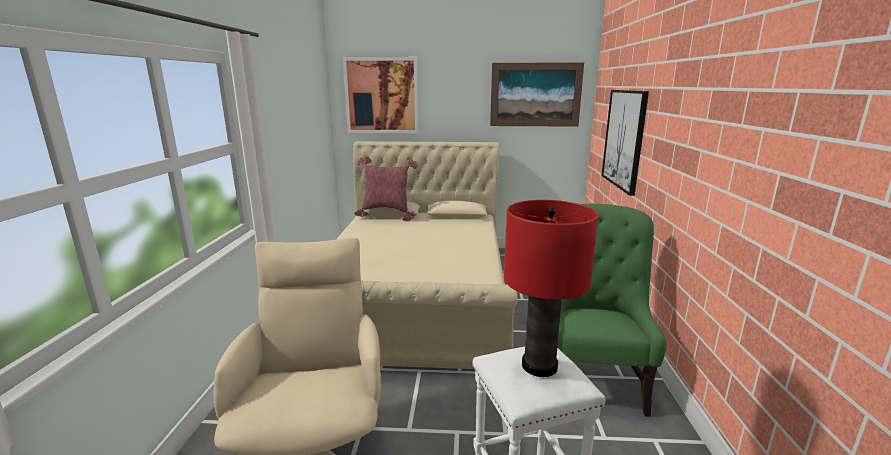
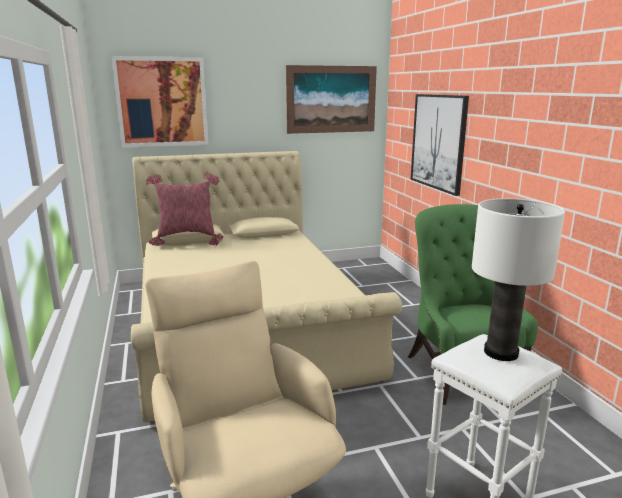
camera: 20 degrees left, 0 degrees up
(539, 365) = (500, 352): red table lamp -> white table lamp

